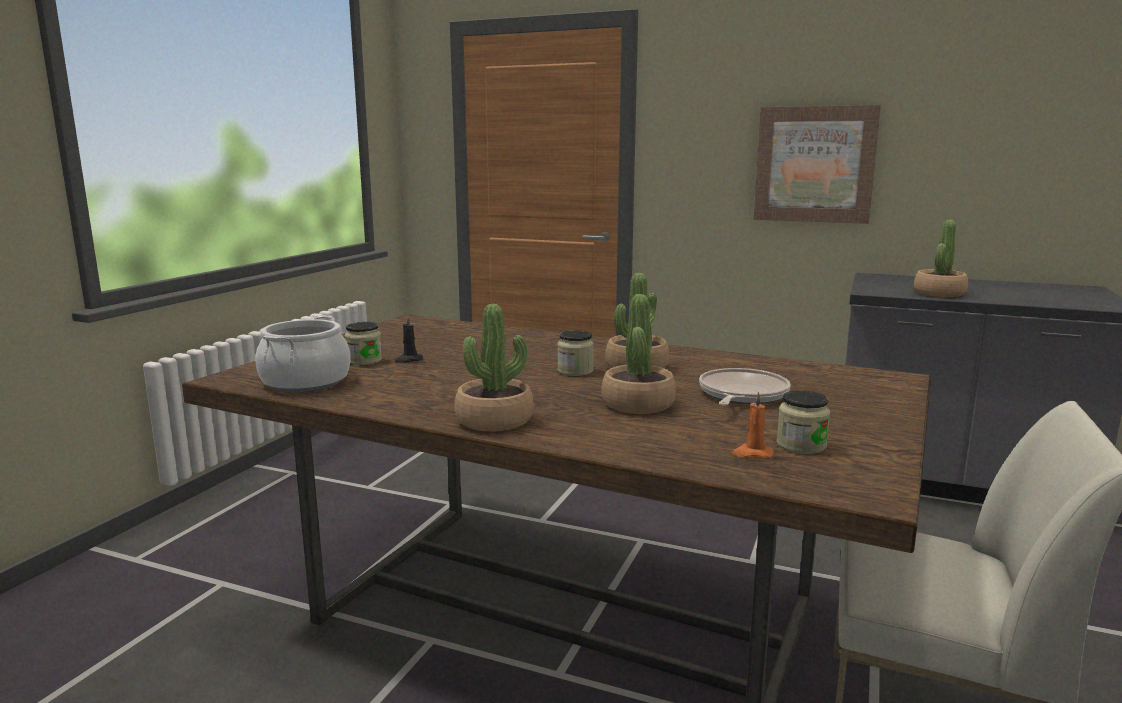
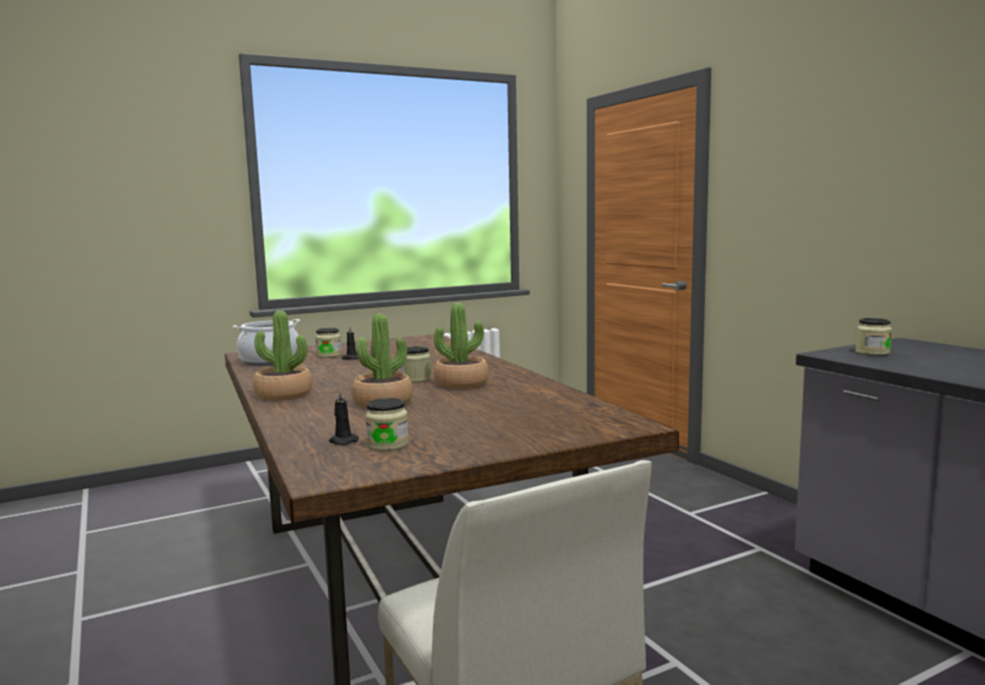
camera: 40 degrees right, 5 degrees down
(741, 395) = (464, 411): frying pan -> none
(752, 454) = (342, 441): orange candle -> black candle
(814, 164) = (860, 211): picture -> none
(889, 287) = (872, 352): none -> jar
(939, 293) = (909, 364): potted plant -> none

